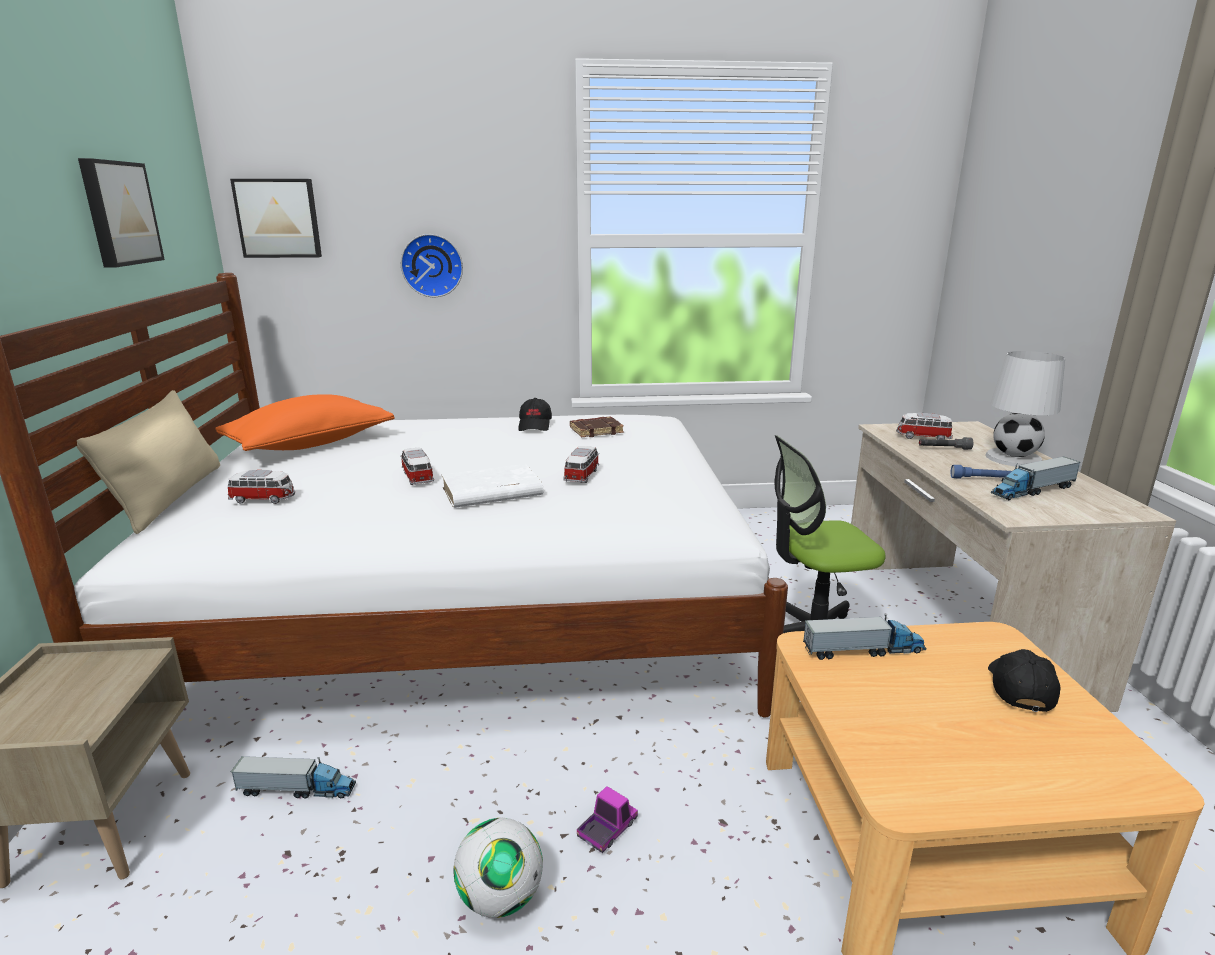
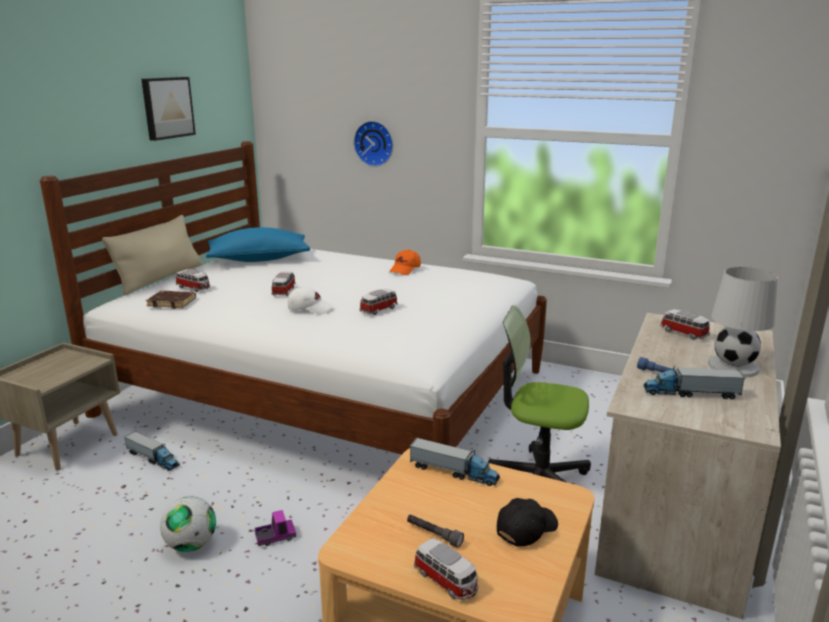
camera: 30 degrees right, 0 degrees up
(278, 218) = (286, 106): picture -> none
(310, 444) = (259, 259): orange pillow -> blue pillow
(491, 492) = (310, 309): white book -> white cap
(535, 425) = (405, 270): black cap -> orange cap
(596, 430) = (440, 281): brown book -> brown book (172, 302)
(944, 449) = (682, 346): grey flashlight -> grey flashlight (434, 535)
(1047, 786) = (446, 581): none -> toy car

